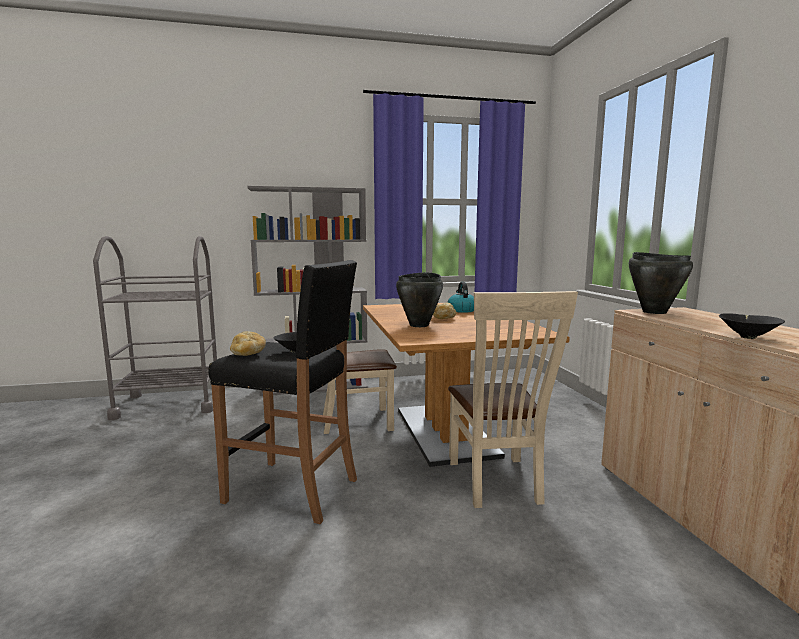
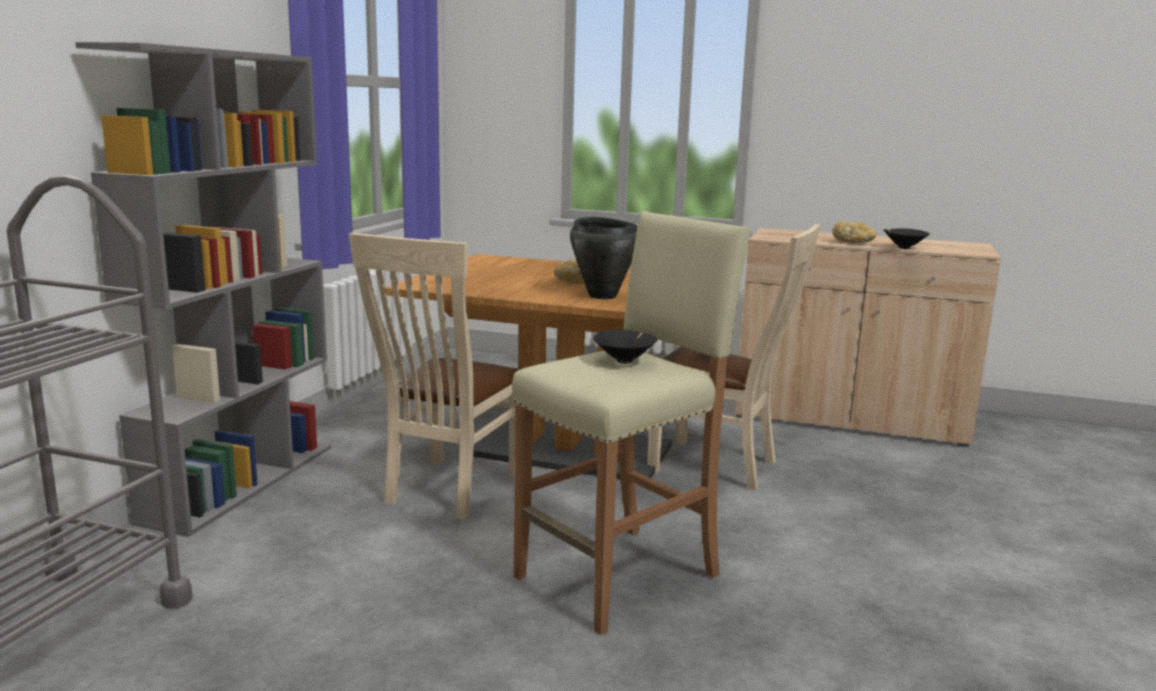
camera: 60 degrees left, 5 degrees up
(248, 354) = (609, 381): bread -> bread (853, 242)
(293, 491) = (620, 576): black stool -> beige stool
(462, 310) = (533, 268): kettle -> none
(654, 312) = (776, 236): black cooking pot -> none

